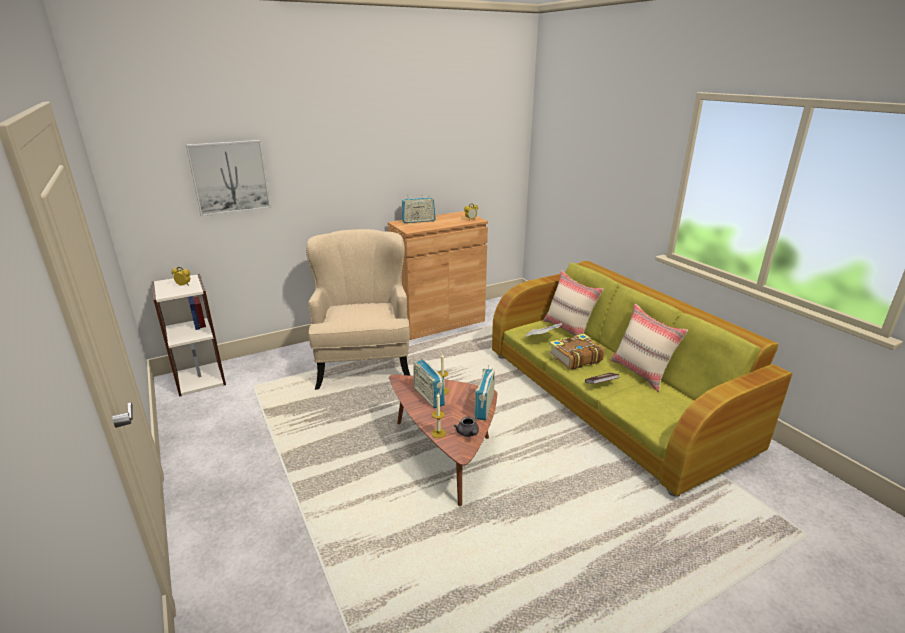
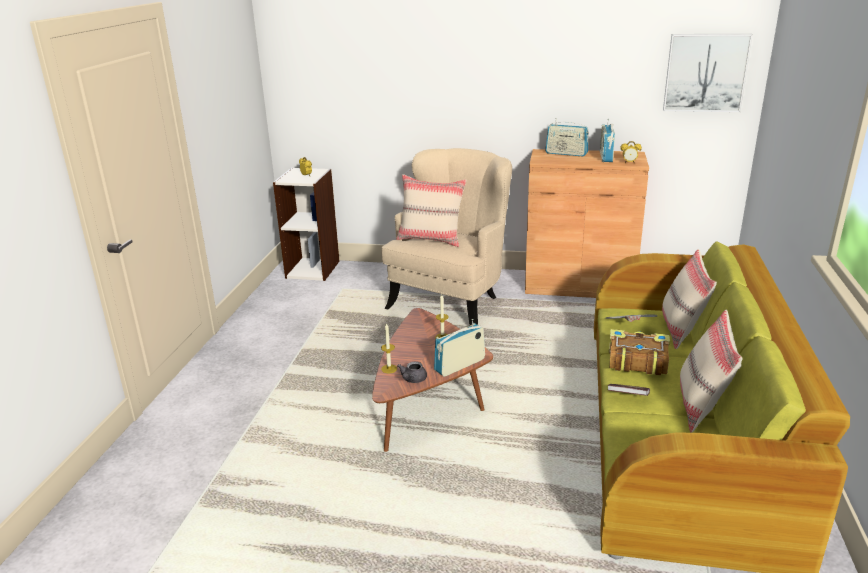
camera: 40 degrees right, 0 degrees up
(230, 177) = (368, 77): picture -> picture (705, 73)
(349, 314) = (431, 239): none -> beige pillow
(428, 396) = (423, 337): radio -> radio (606, 157)

